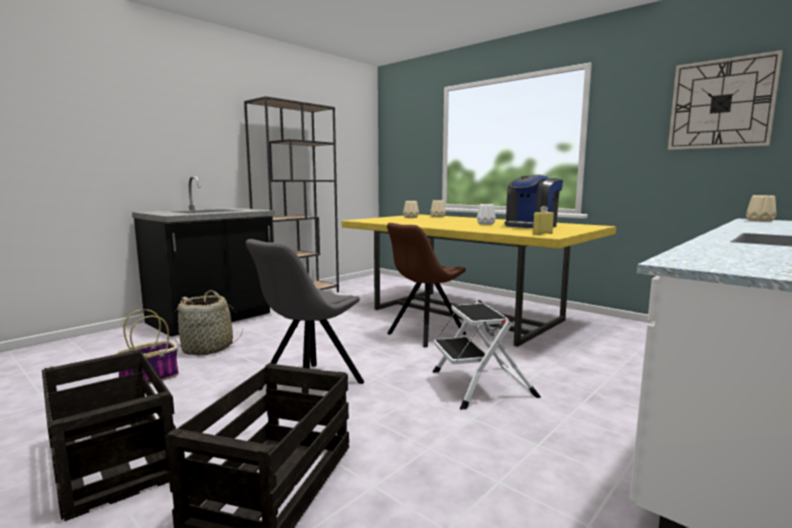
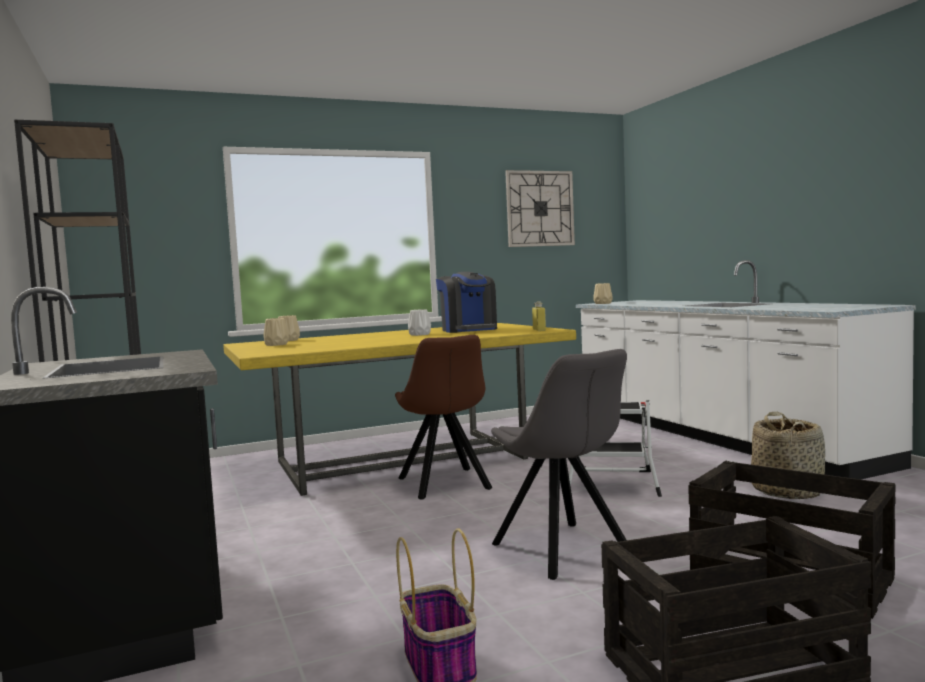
camera: 65 degrees left, 5 degrees down
(208, 348) = (332, 616): basket -> basket (787, 491)

